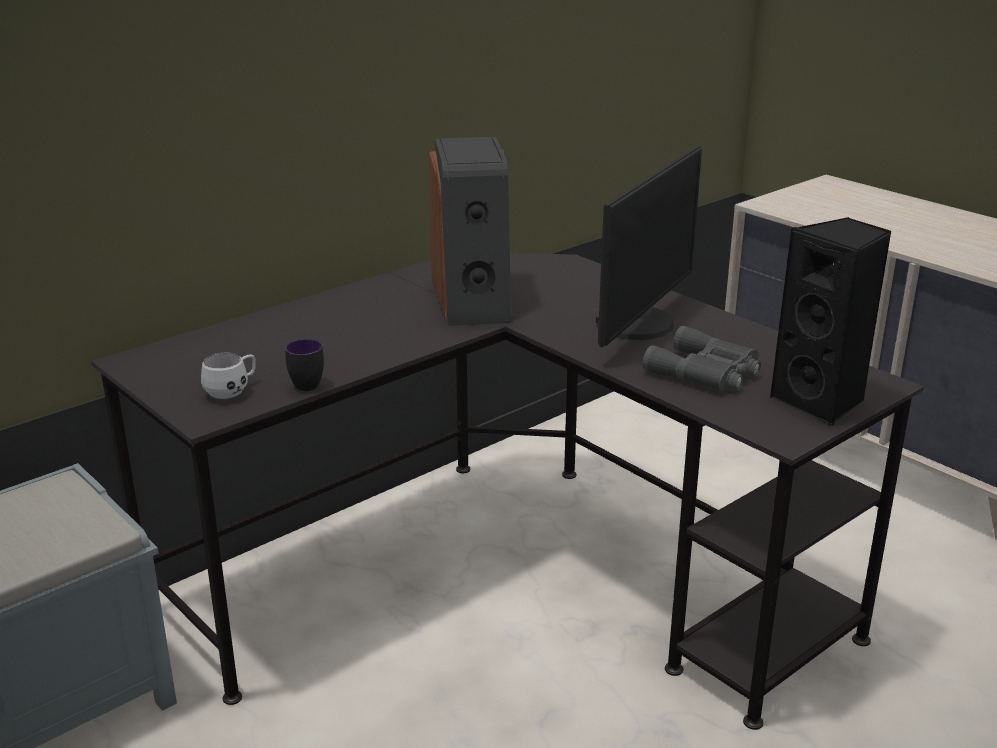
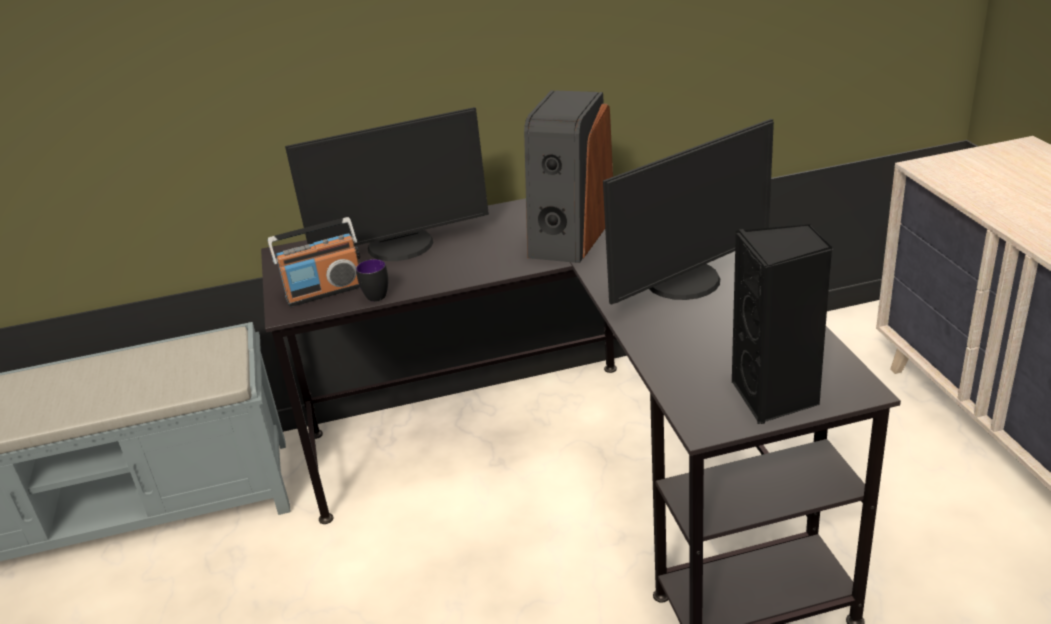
camera: 30 degrees right, 5 degrees up
(233, 391) = (324, 292): white mug -> radio
(285, 335) = (401, 247): none -> monitor
(706, 372) = (699, 344): grey binoculars -> none

